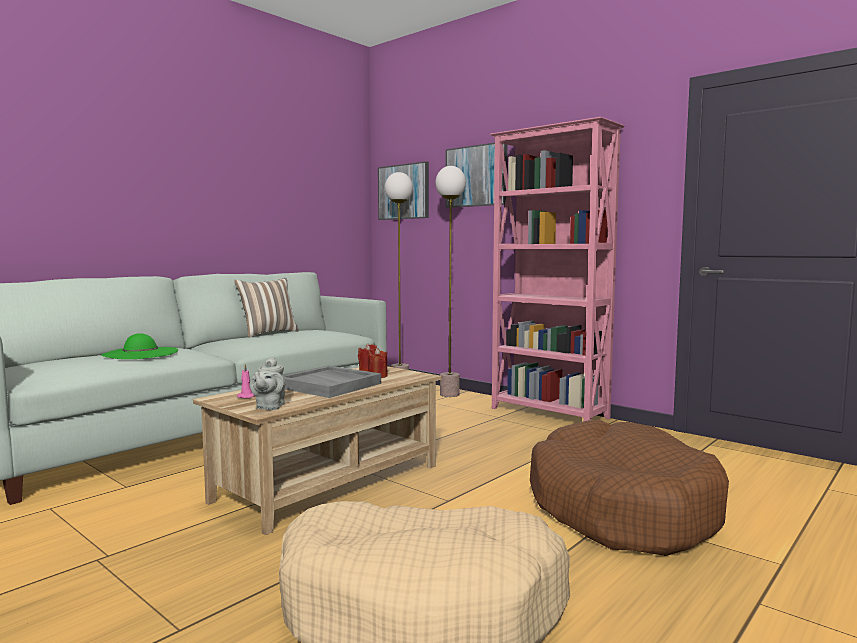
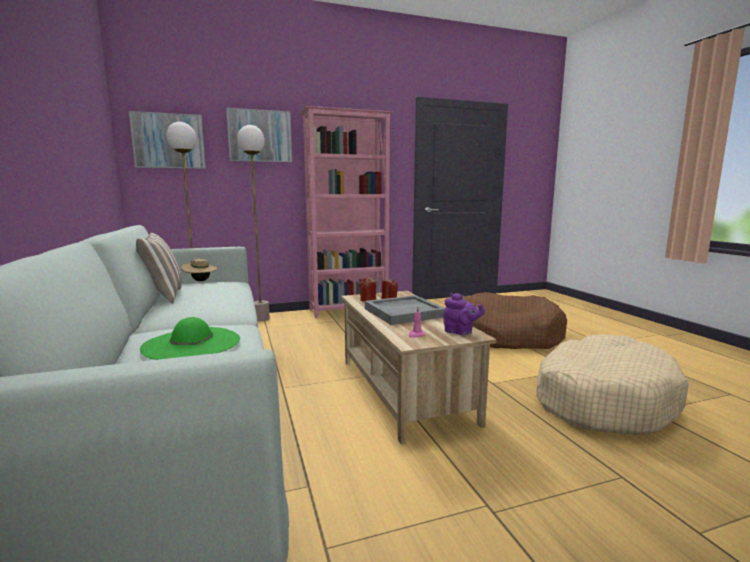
camera: 60 degrees left, 5 degrees up
(269, 407) = (460, 332): grey teapot -> purple teapot
(332, 329) = (200, 281): none -> beige hat

